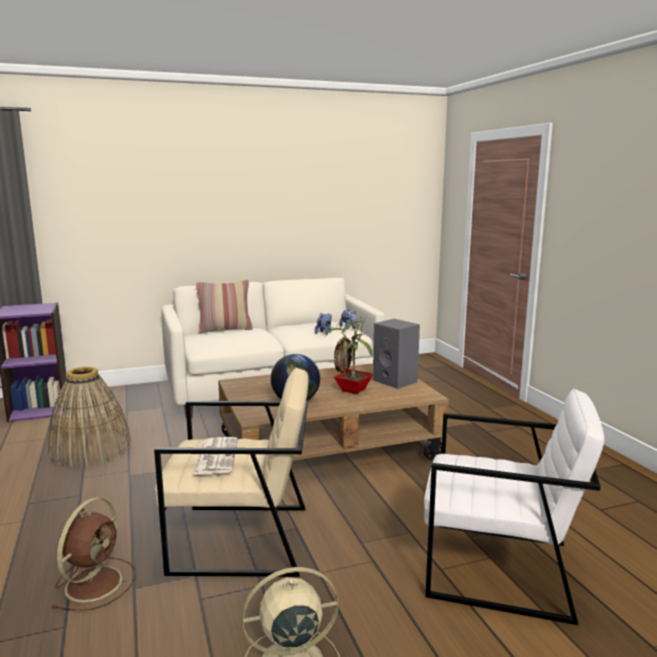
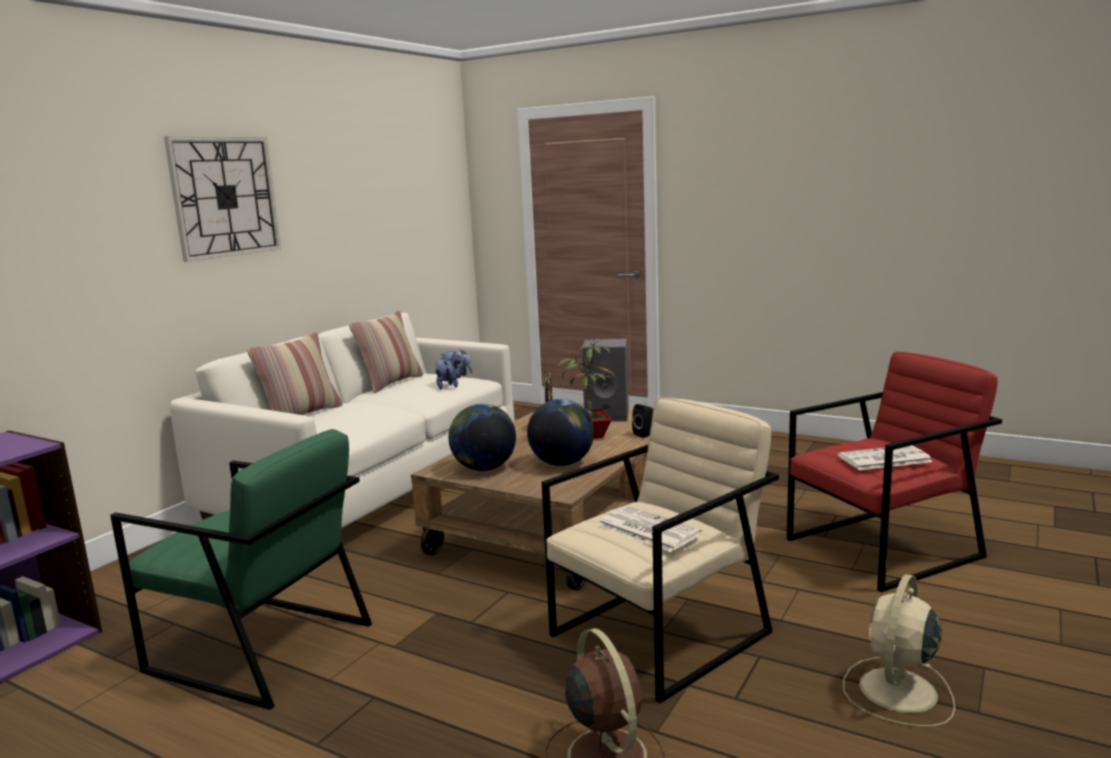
camera: 40 degrees left, 0 degrees up
(90, 449) = (260, 648): basket -> green armchair
(218, 189) = (225, 197): none -> wall clock
(254, 389) = (484, 468): none -> globe
(306, 323) = (391, 383): none -> pillow
(386, 401) = (646, 434): none -> black speaker
(479, 482) = (883, 459): none -> newspaper
(499, 569) = (884, 548): white armchair -> red armchair

